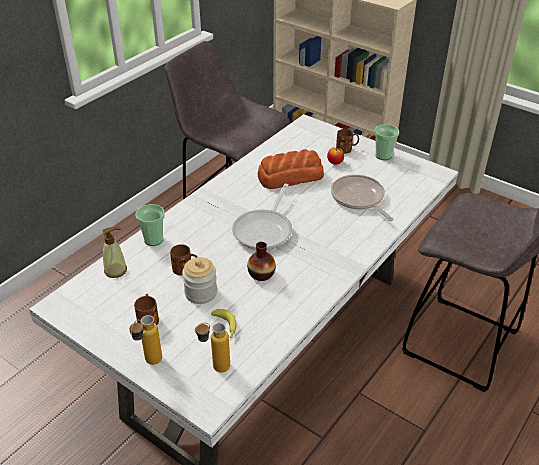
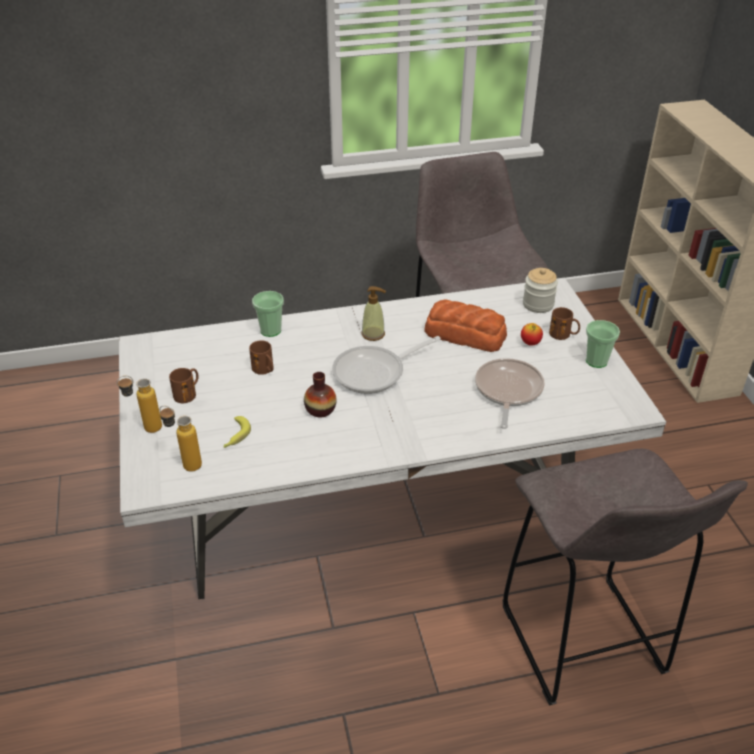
camera: 40 degrees right, 0 degrees up
(116, 270) = (211, 340): soap dispenser -> soap dispenser (373, 334)
(201, 293) = (251, 396): jar -> jar (538, 304)

